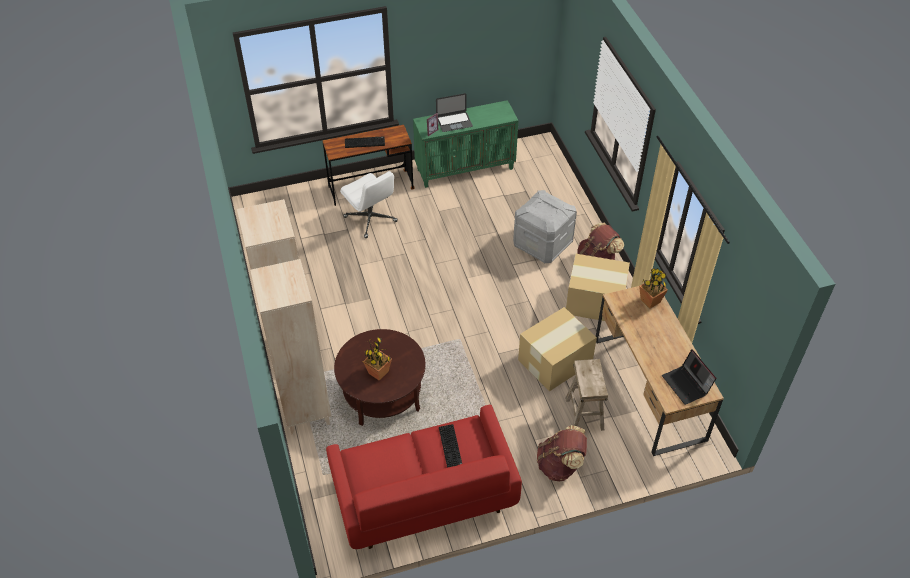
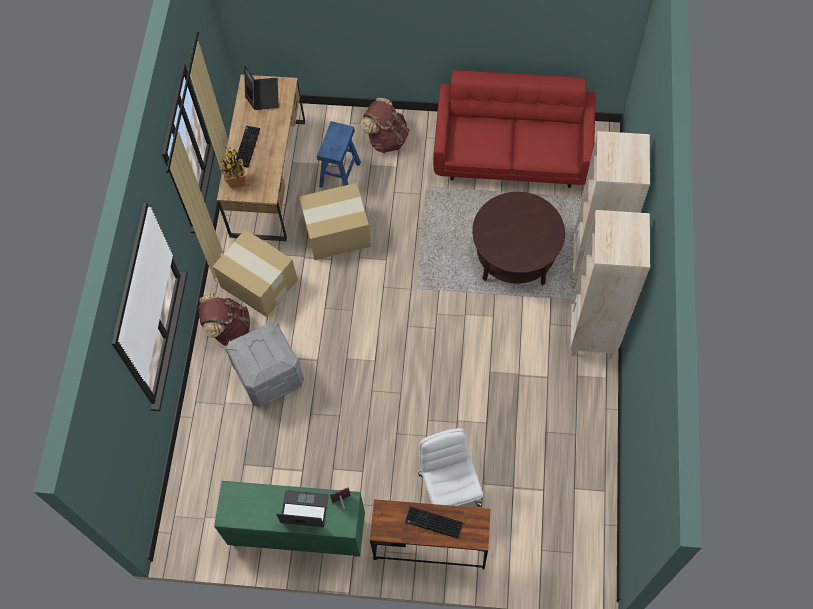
camera: 155 degrees left, 15 degrees up
(378, 372) = (522, 222): potted plant -> none
(451, 447) = (483, 137): keyboard -> keyboard (246, 146)
(584, 413) = (340, 174): beige stool -> blue stool

